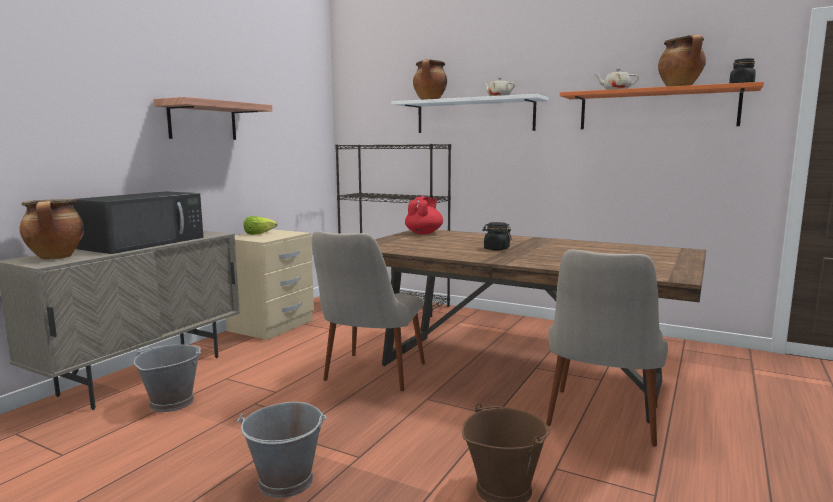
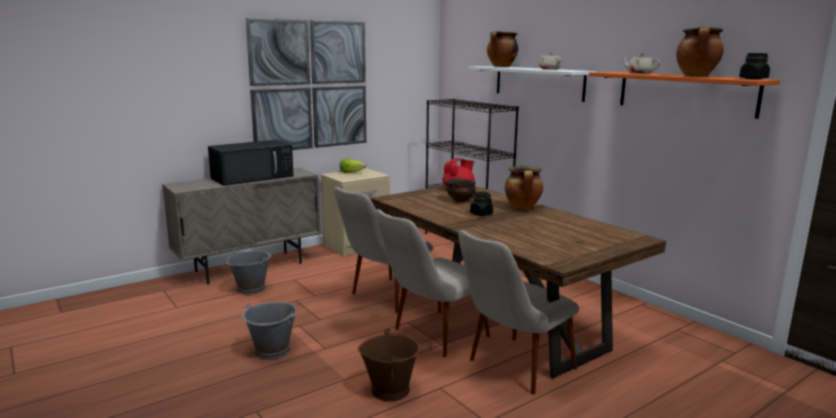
camera: 25 degrees right, 5 degrees up
(56, 257) = (193, 185): cooking pot -> cooking pot (523, 208)
(202, 121) = (310, 85): shelf -> picture
(448, 241) = (460, 200): none -> bowl
(473, 410) = (430, 337): none -> beige chair

